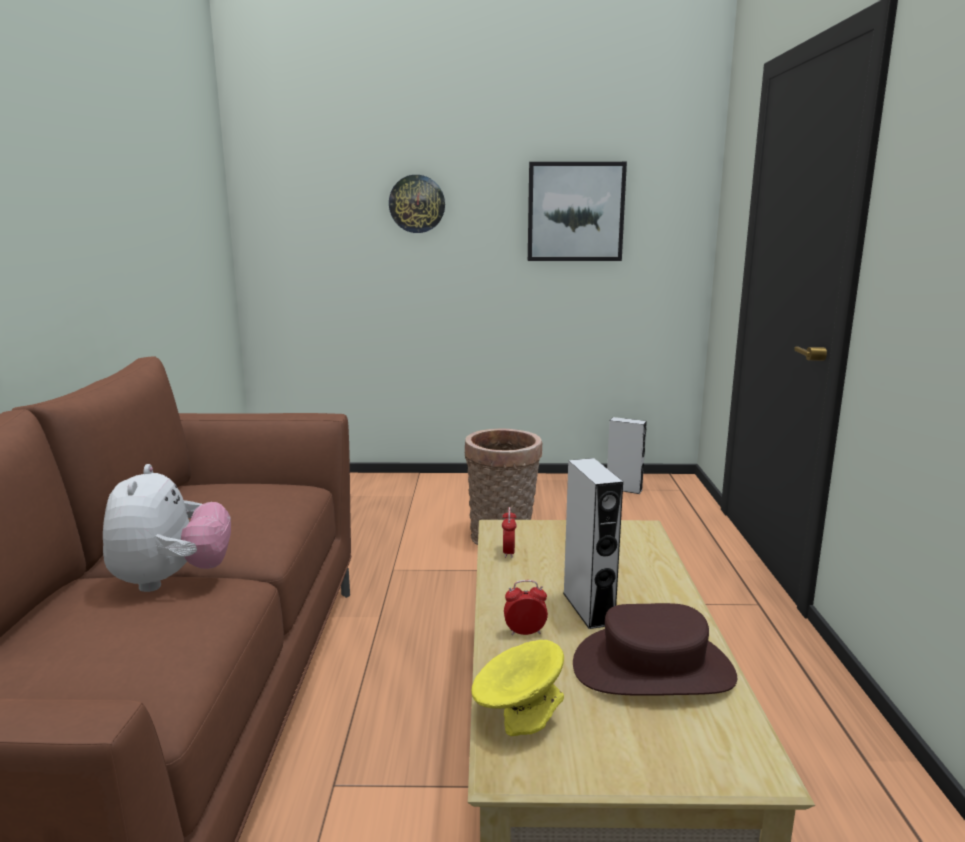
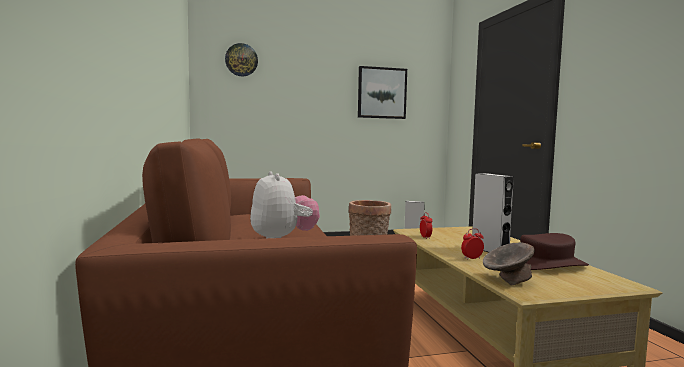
camera: 15 degrees left, 10 degrees down
(417, 204) = (299, 85): wall clock -> wall clock (241, 60)
(517, 715) = (507, 280): yellow bowl -> grey bowl

